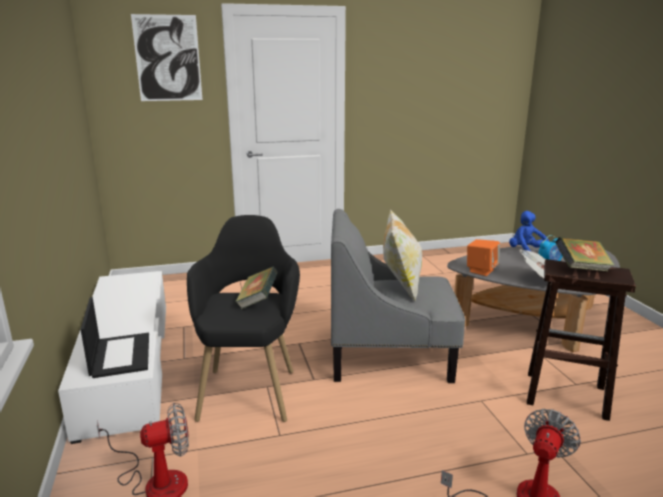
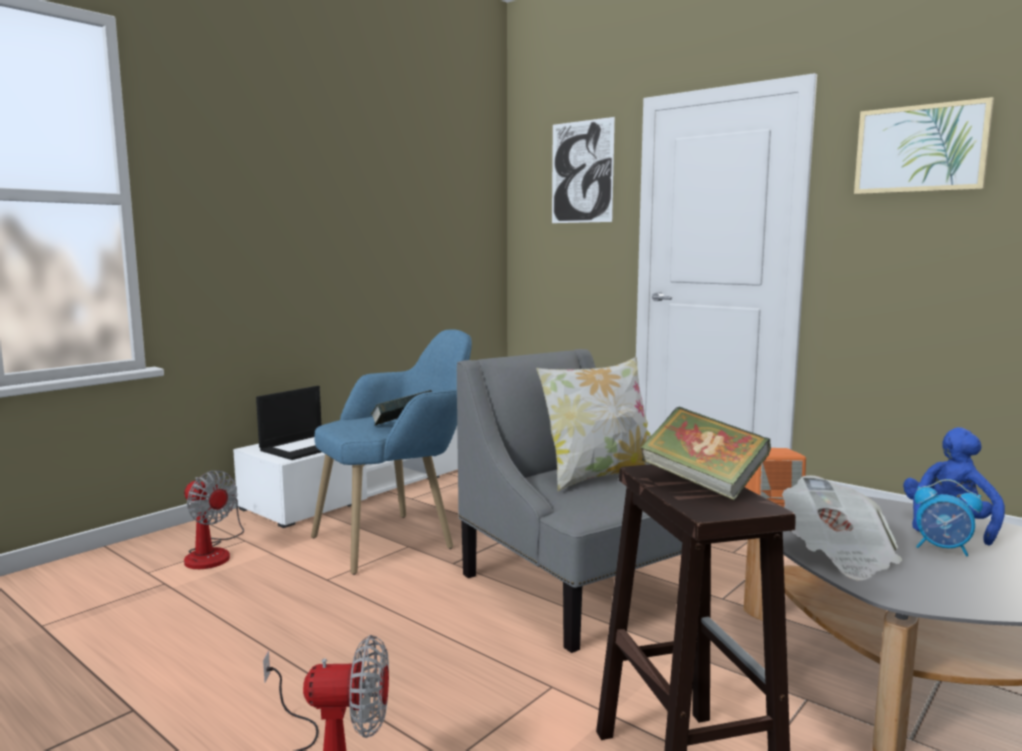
camera: 55 degrees right, 10 degrees down
(249, 386) = (399, 538): black armchair -> blue armchair
(401, 59) = (920, 149): none -> picture

